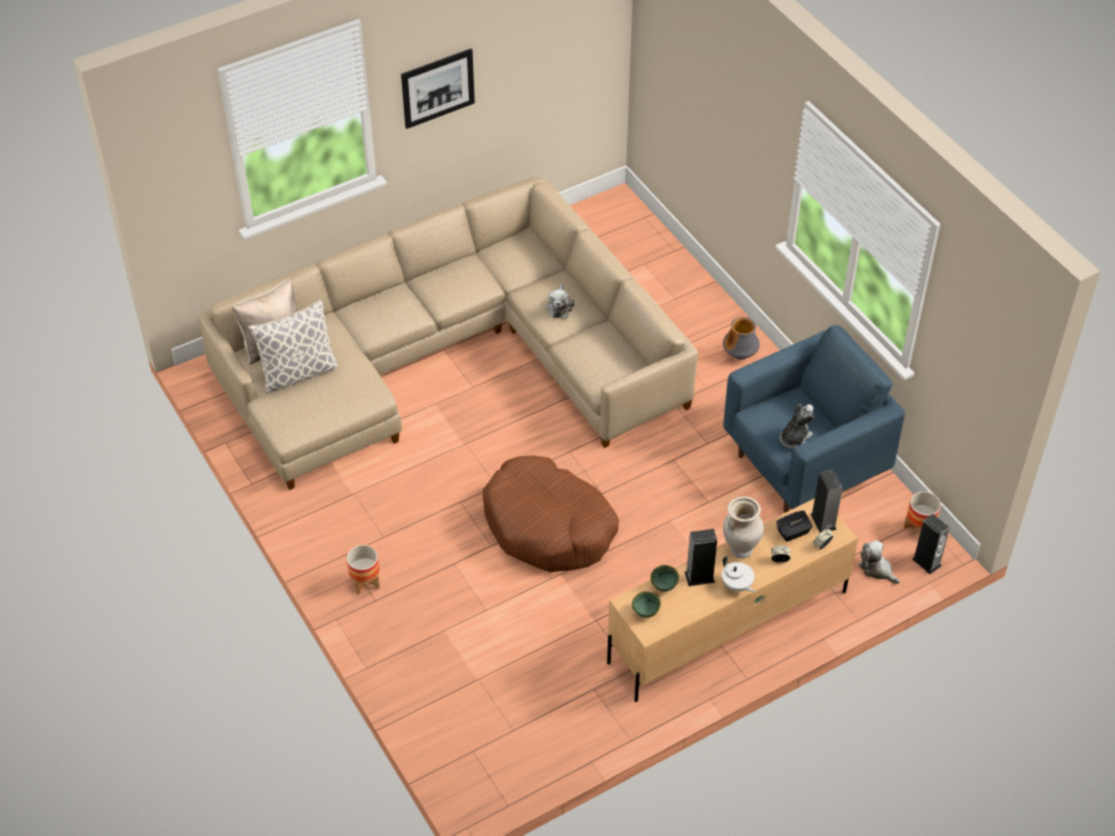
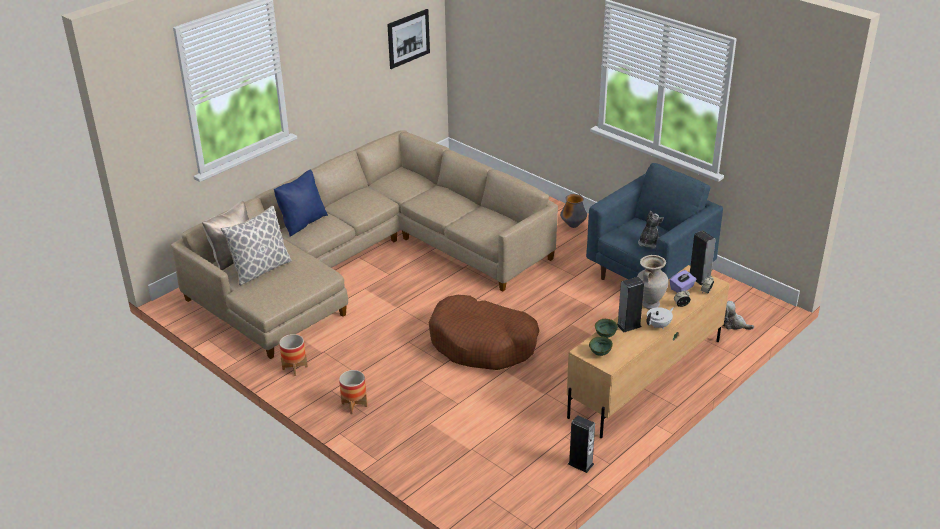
camera: 15 degrees left, 15 degrees down
(372, 303) = (302, 223): none -> blue pillow
(438, 88) = (326, 59): picture -> picture (408, 38)
(559, 306) = (443, 203): plush toy -> none
(736, 585) = (659, 325): white teapot -> white teapot turned 75 degrees counterclockwise
(793, 532) = (682, 288): black tissue box -> purple tissue box
(919, 529) = (748, 296): planter -> planter (295, 368)
(926, 562) = (764, 313): speaker -> speaker (580, 464)

